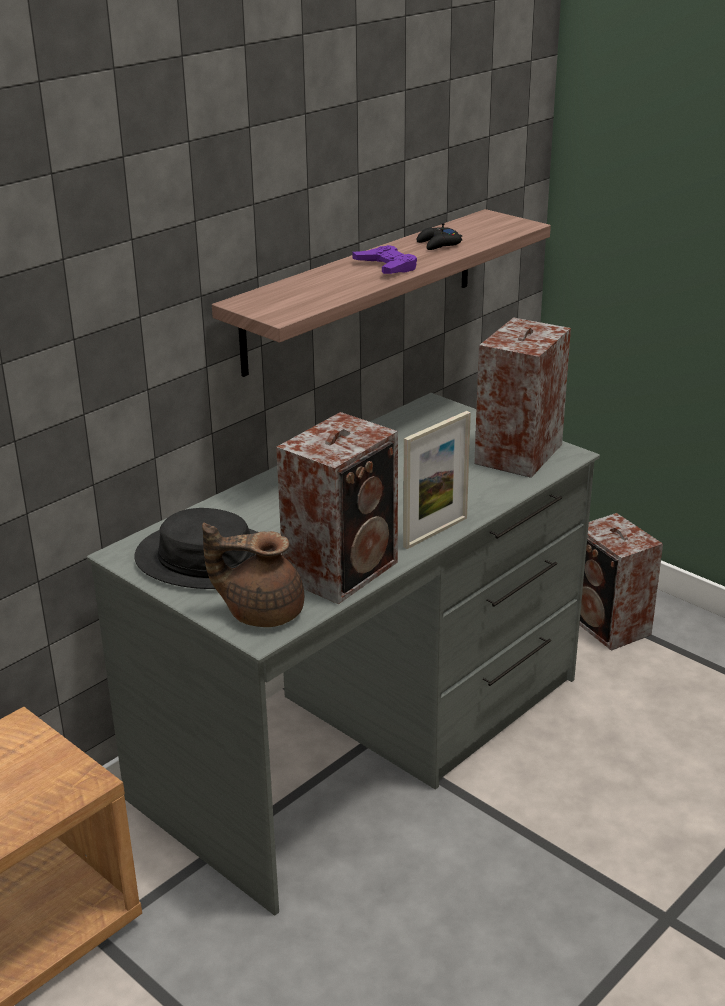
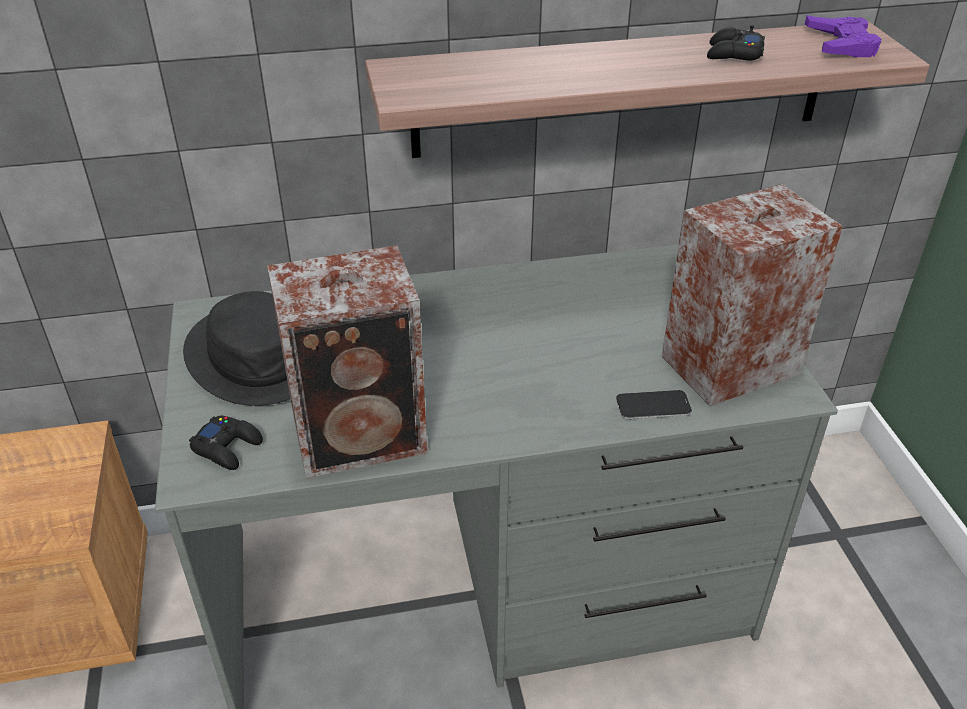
camera: 35 degrees right, 10 degrees up
(261, 611) = (228, 447): brown teapot -> black game controller
(386, 266) = (623, 67): purple game controller -> purple game controller (841, 44)
(435, 532) = (513, 432): picture frame -> none
(500, 489) = (653, 406): none -> phone
(610, 627) = (859, 594): speaker -> none

